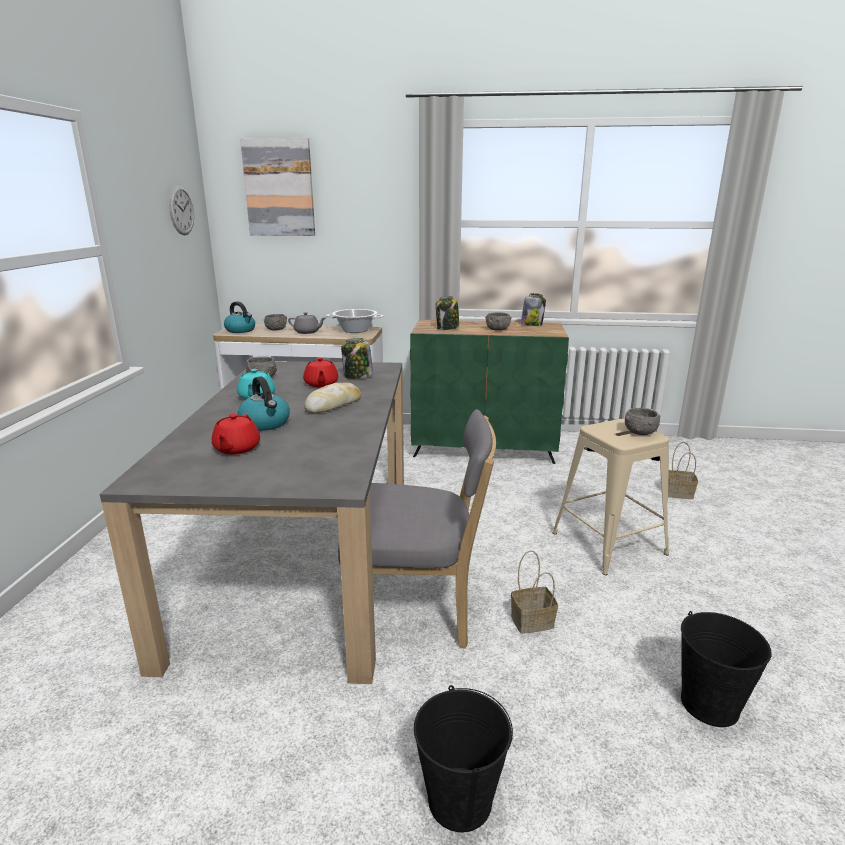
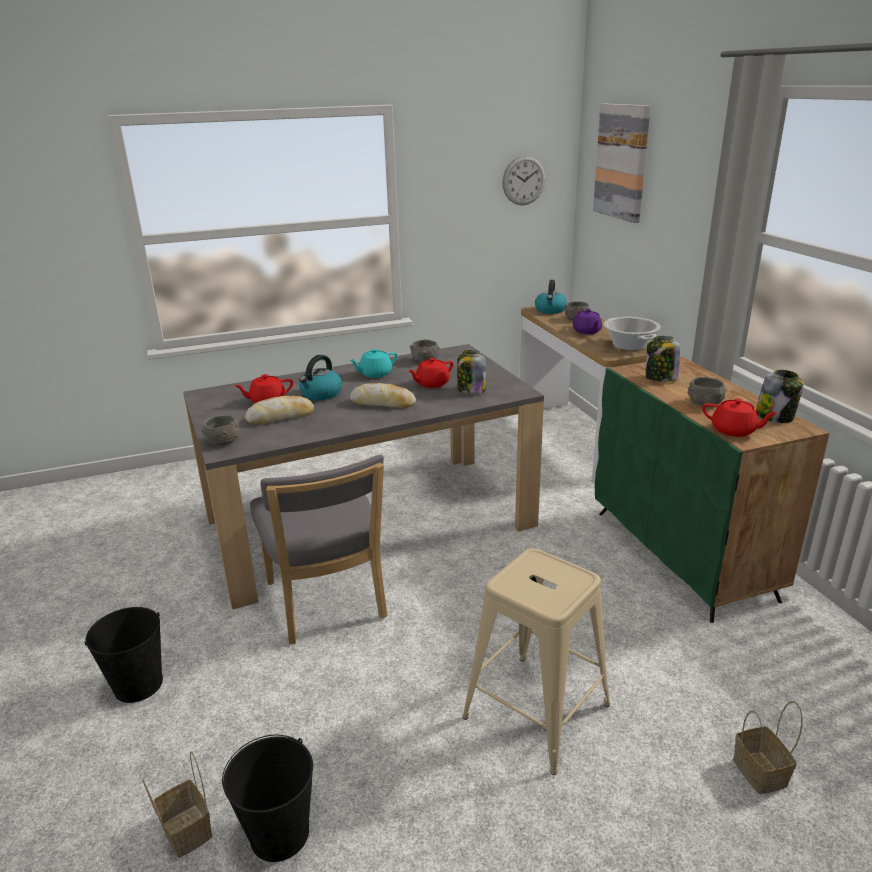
camera: 65 degrees right, 5 degrees up
(294, 448) = (280, 417): none -> bread
(307, 332) = (587, 331): grey teapot -> purple teapot
(531, 622) = (346, 677): basket -> basket (185, 830)
(542, 332) = (734, 431): none -> red teapot
(640, 432) = (555, 593): grey bowl -> grey bowl (223, 441)

